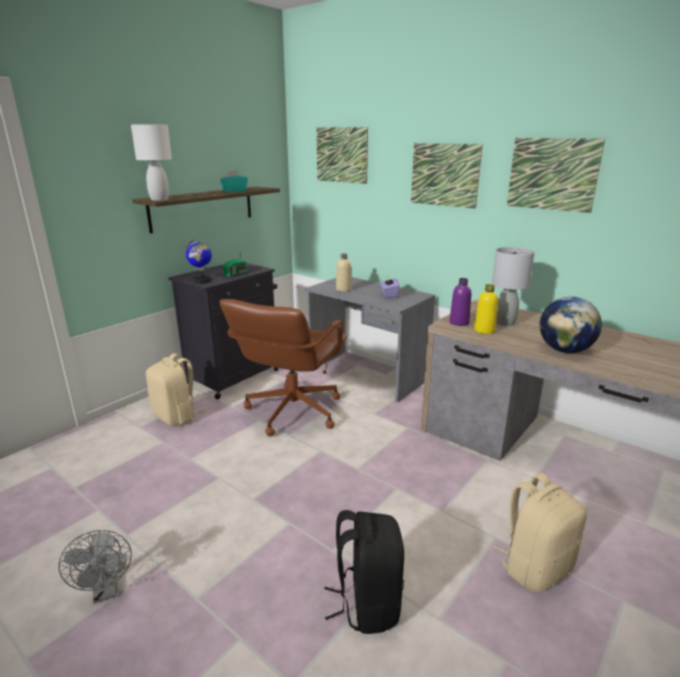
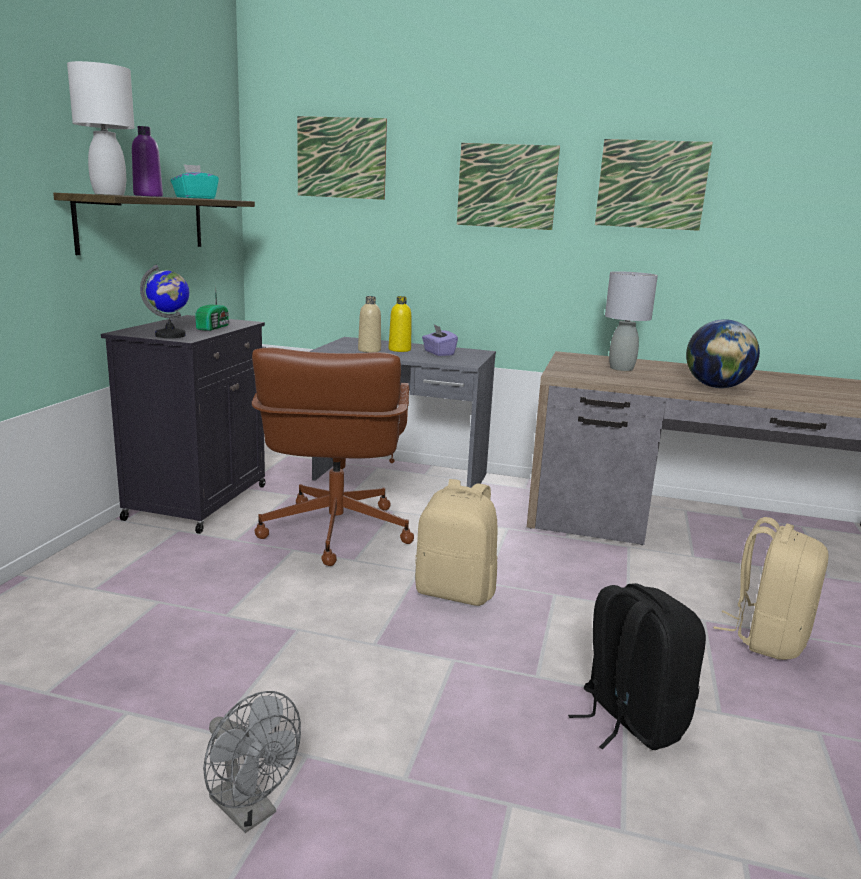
camera: 25 degrees left, 5 degrees down
(176, 416) = (149, 565): beige backpack -> beige backpack (455, 592)
(459, 322) = (572, 371): purple bottle -> purple bottle (148, 196)
(484, 330) = (610, 376): yellow bottle -> yellow bottle (399, 350)

